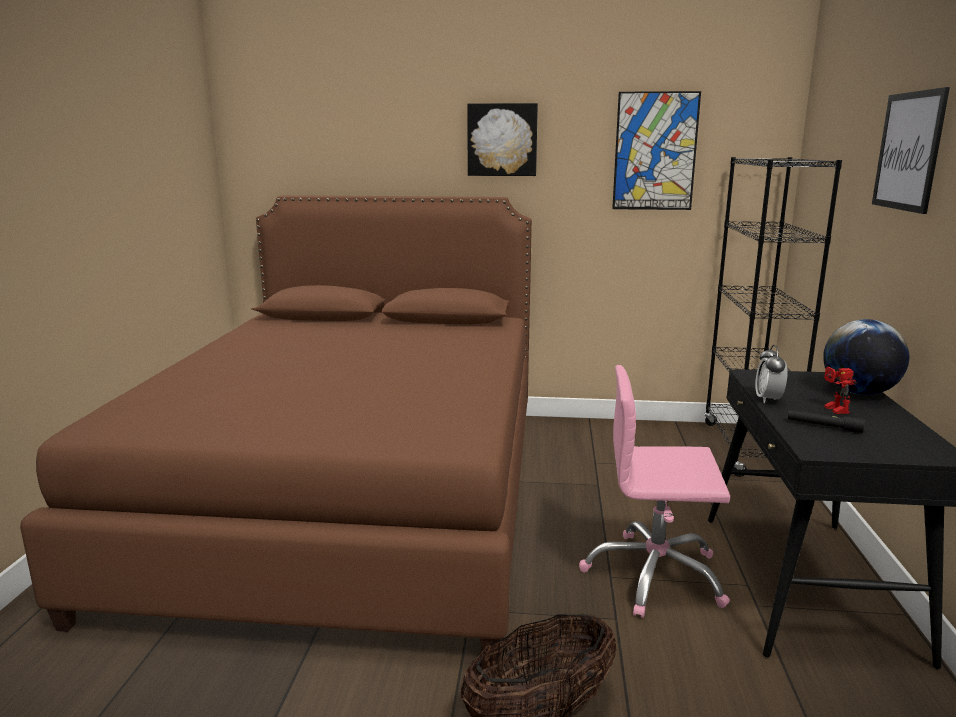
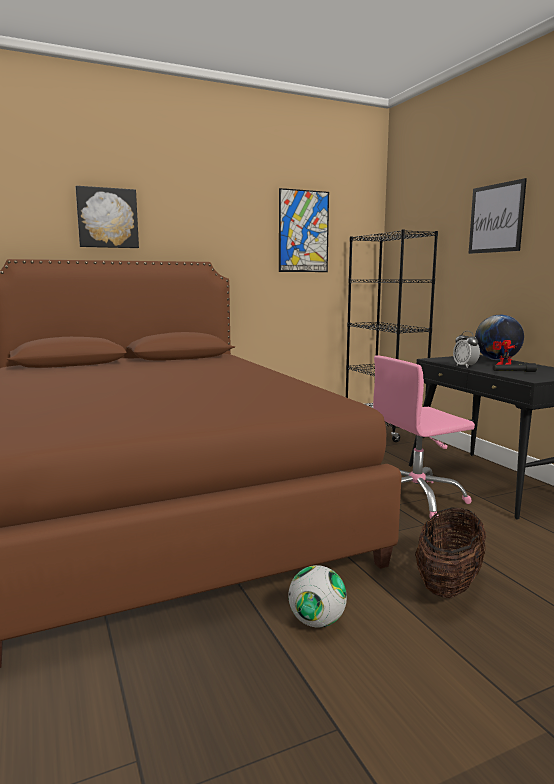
camera: 30 degrees left, 5 degrees down
(340, 699) = (317, 621): none -> football
(502, 140) = (200, 218): picture -> picture (107, 218)

